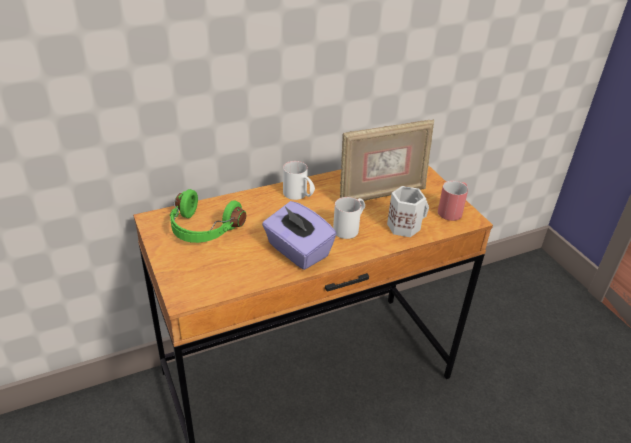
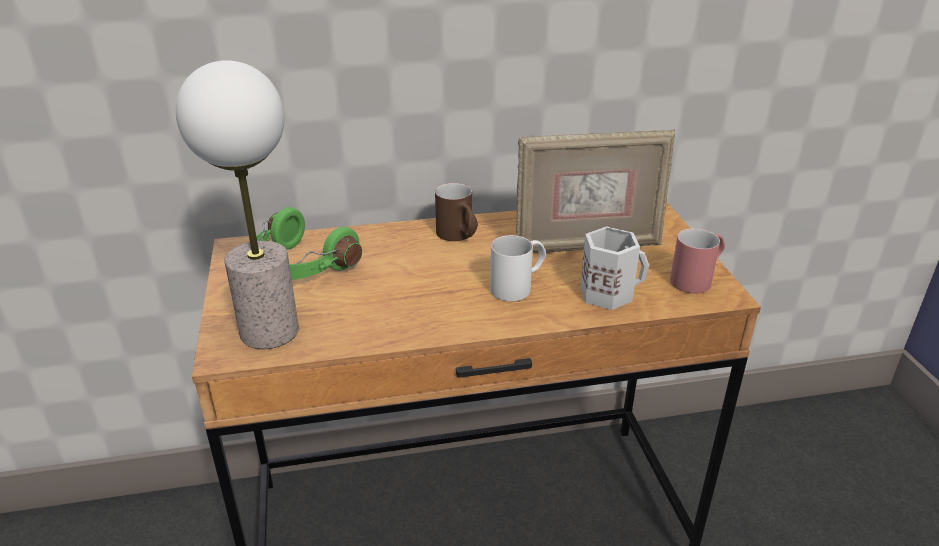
camera: 15 degrees right, 5 degrees down
(205, 279) = (269, 332): none -> table lamp
(297, 251) = (423, 310): purple tissue box -> none
(299, 196) = (459, 236): white mug -> brown mug

